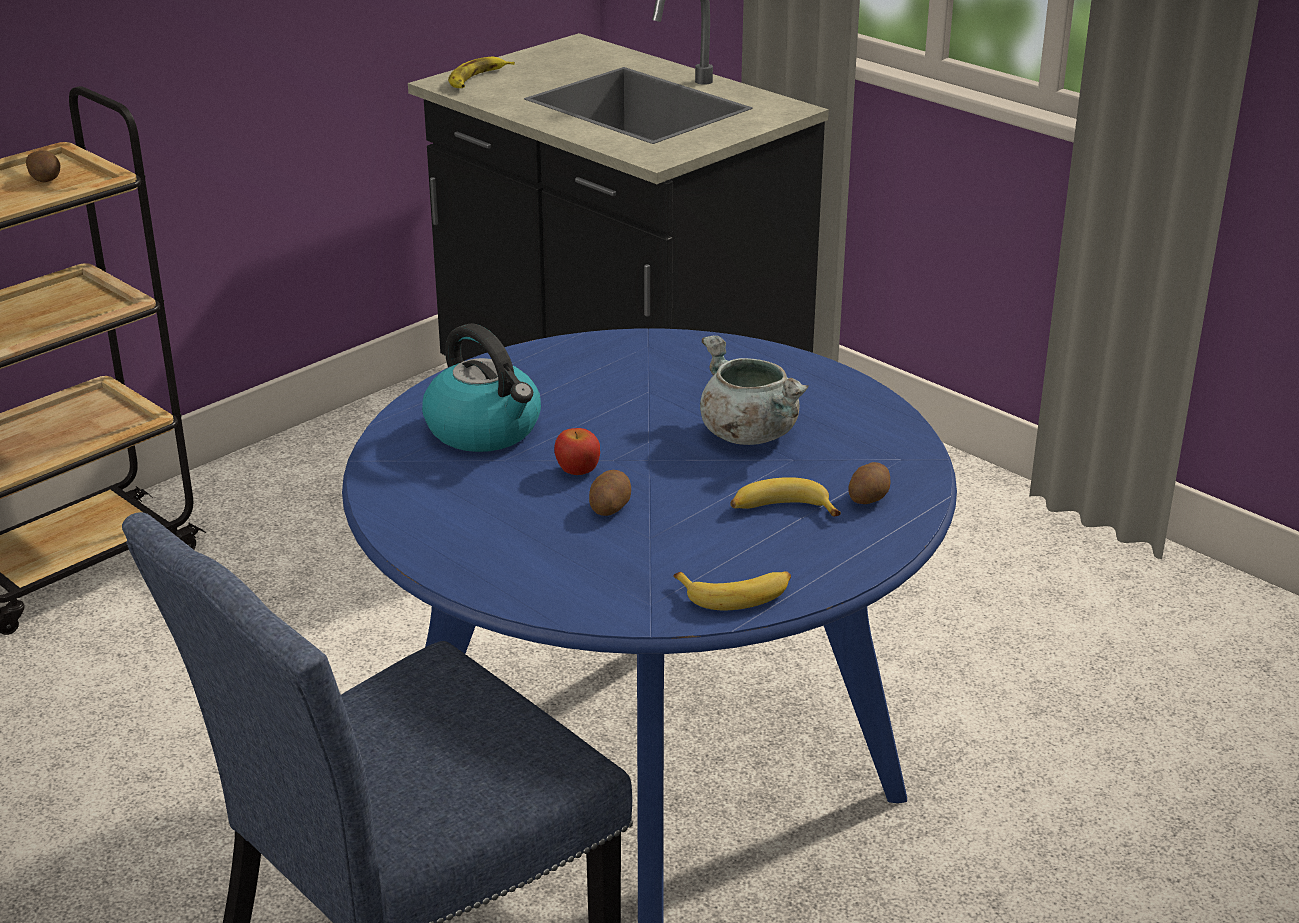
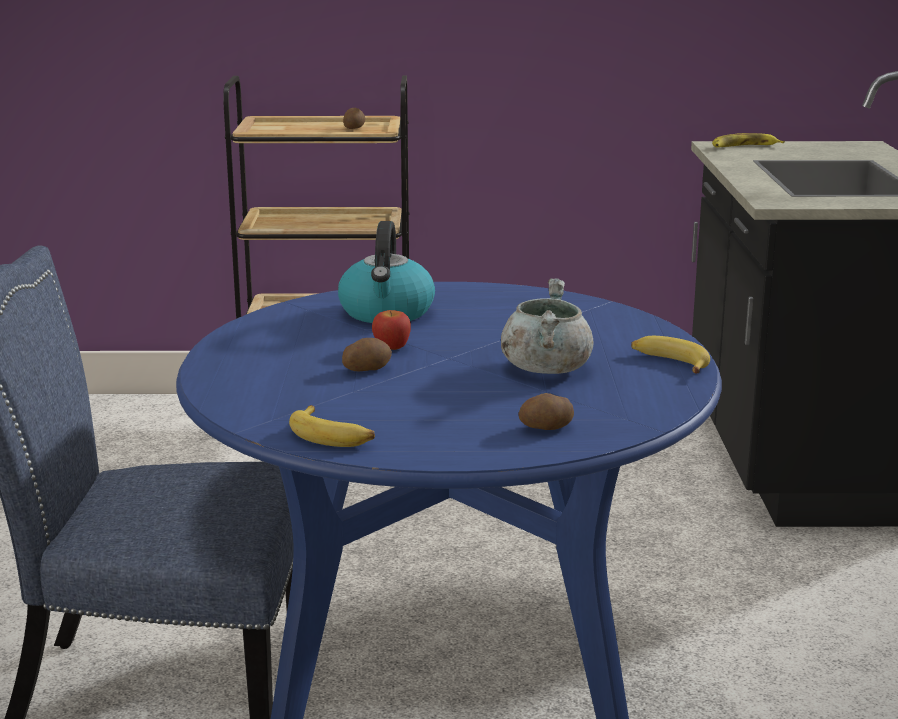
camera: 45 degrees right, 10 degrees down
(781, 510) = (469, 410): banana -> banana (669, 363)

